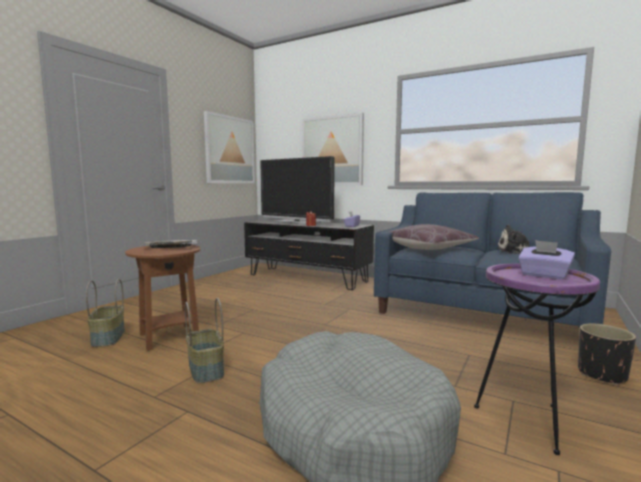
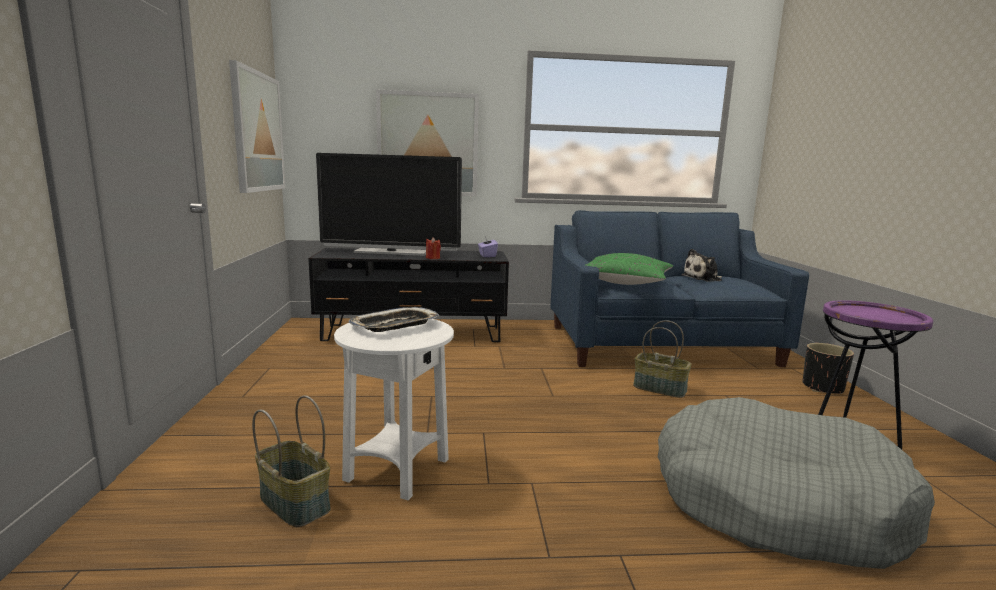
camera: 35 degrees left, 5 degrees up
(169, 337) = (397, 470): brown side table -> white side table
(207, 369) = (538, 496): basket -> basket (660, 388)
(428, 248) = (625, 282): brown pillow -> green pillow
(544, 275) = (872, 312): purple tissue box -> none

